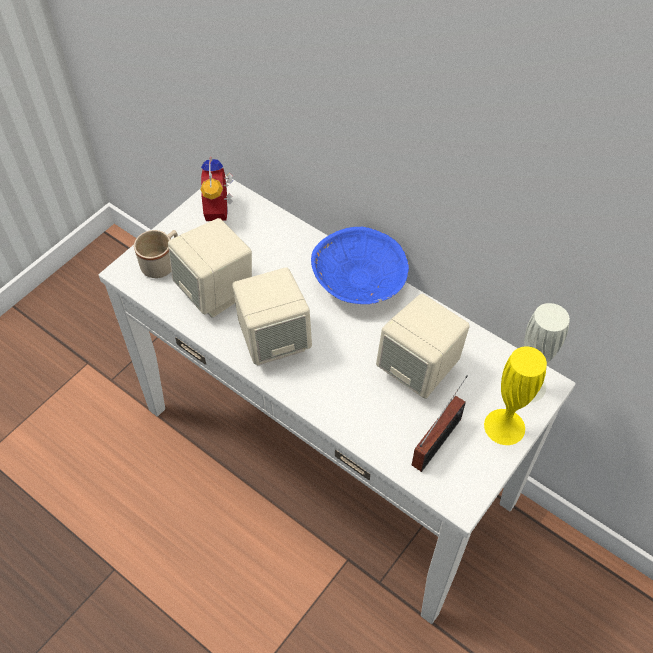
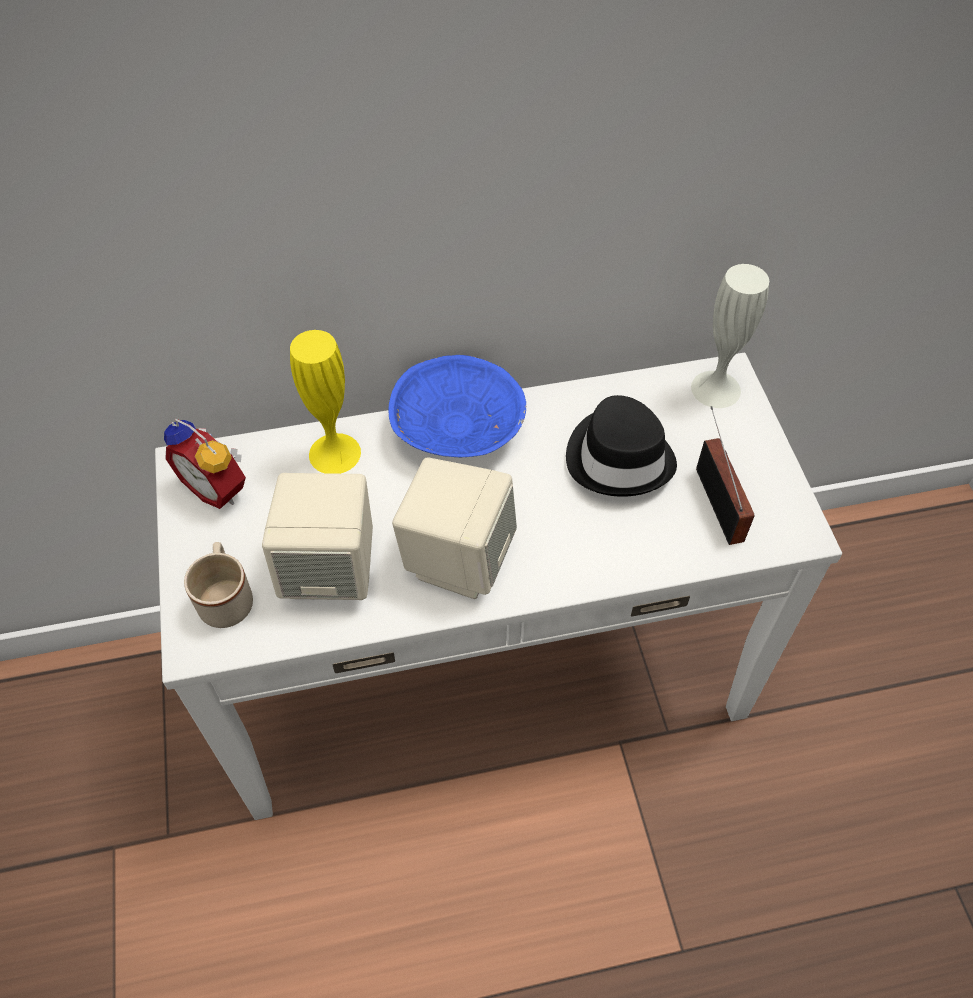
camera: 50 degrees left, 0 degrees up
(419, 369) = (619, 458): beige speaker -> black hat
(504, 426) = (747, 438): yellow vase -> yellow vase (334, 453)

